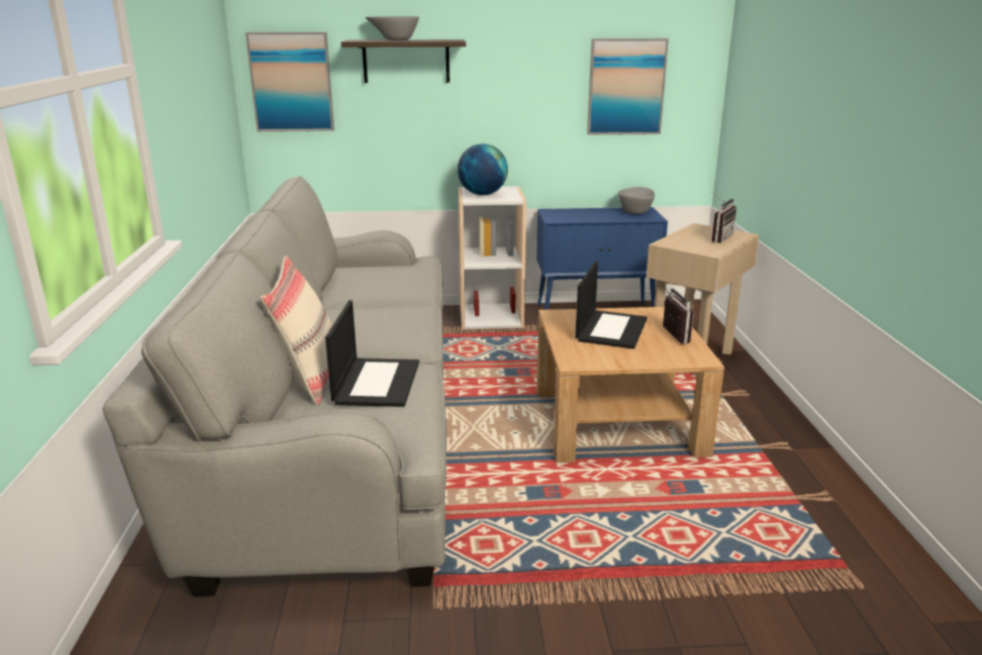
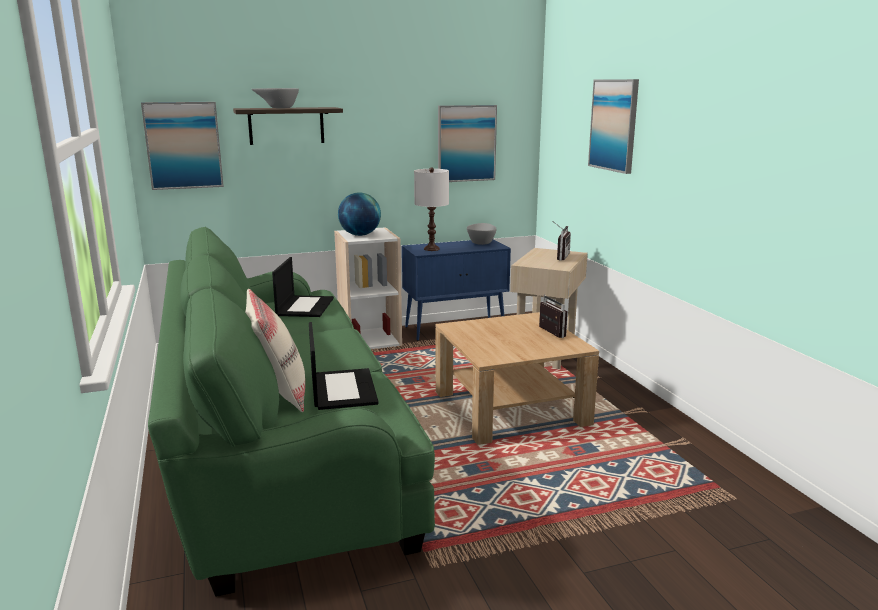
camera: 15 degrees left, 5 degrees down
(338, 429) = (280, 443): grey sofa -> green sofa
(570, 216) = (432, 249): none -> white table lamp
(611, 329) = (501, 333): laptop -> laptop (305, 306)
(803, 69) = (614, 125): none -> picture

